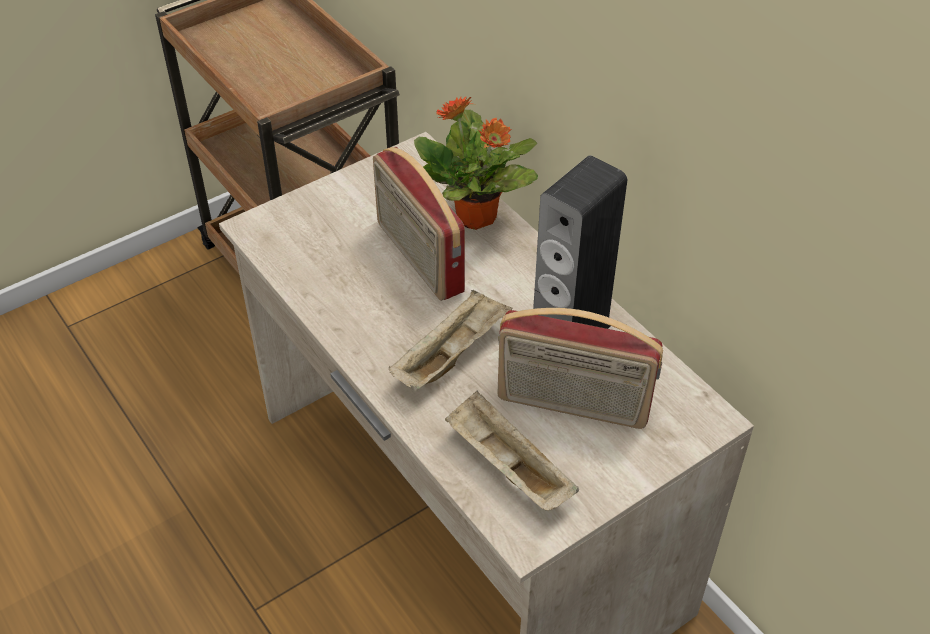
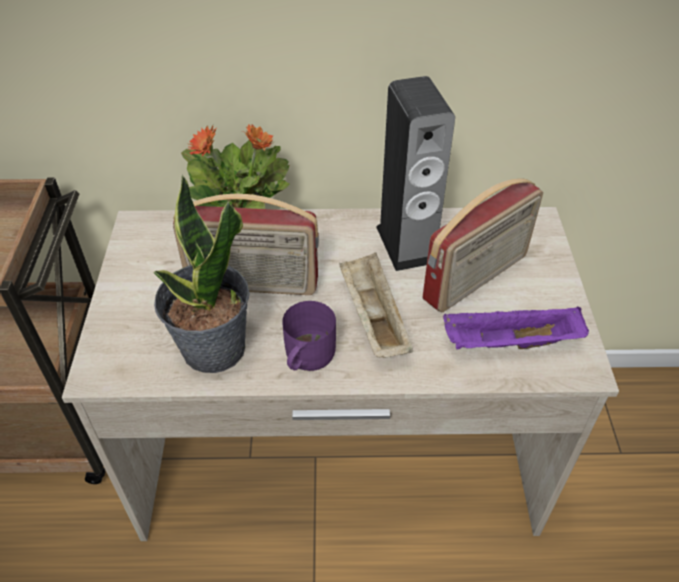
camera: 55 degrees left, 0 degrees up
(329, 275) = (213, 349): none -> potted plant
(369, 334) = (306, 357): none -> purple mug
(506, 467) = (509, 344): beige tray -> purple tray

